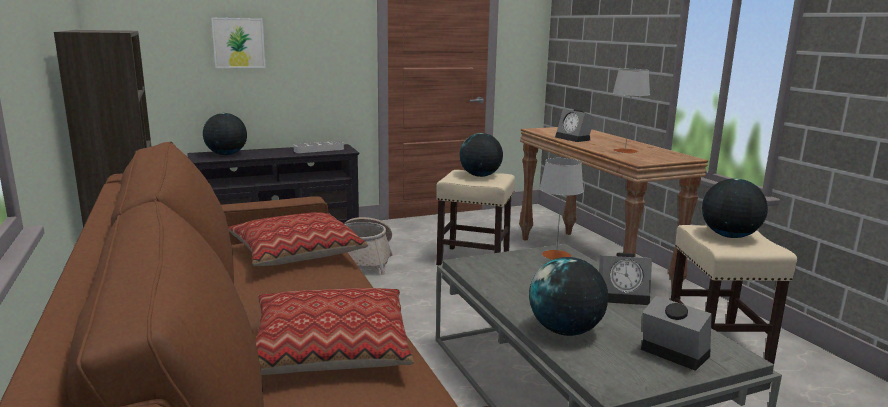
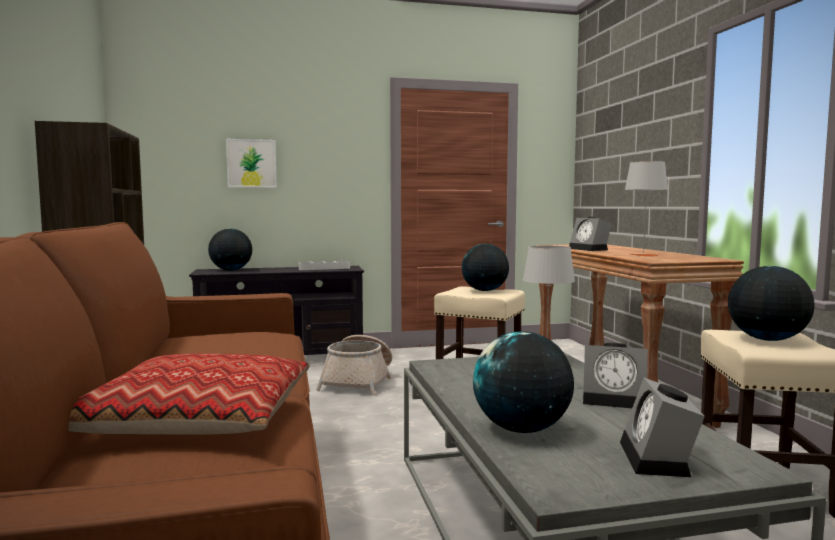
camera: 10 degrees right, 10 degrees down
(296, 252) = (238, 341): pillow -> none
(671, 353) = (659, 460): alarm clock -> alarm clock turned 135 degrees counterclockwise

